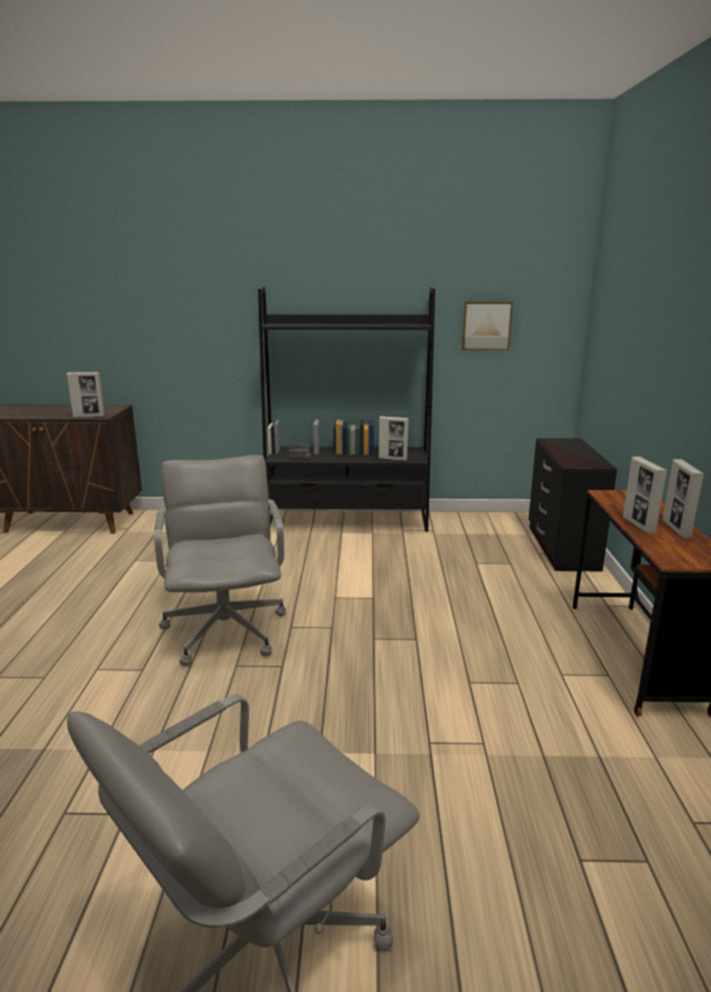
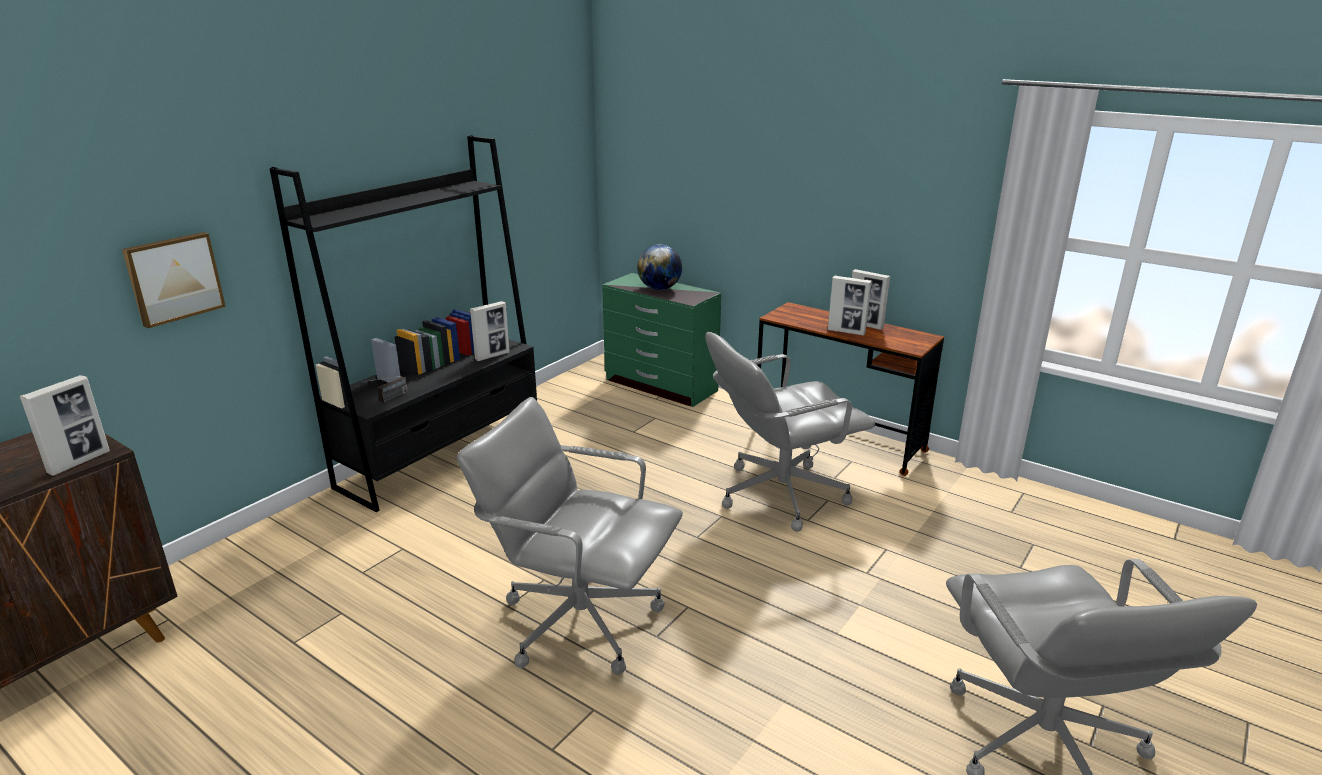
camera: 55 degrees left, 5 degrees up
(486, 325) = (521, 171): picture -> picture (173, 278)
(488, 655) = (780, 494): none -> grey office chair
(561, 548) = (660, 386): black dresser -> green dresser
(571, 452) = (659, 288): none -> globe

